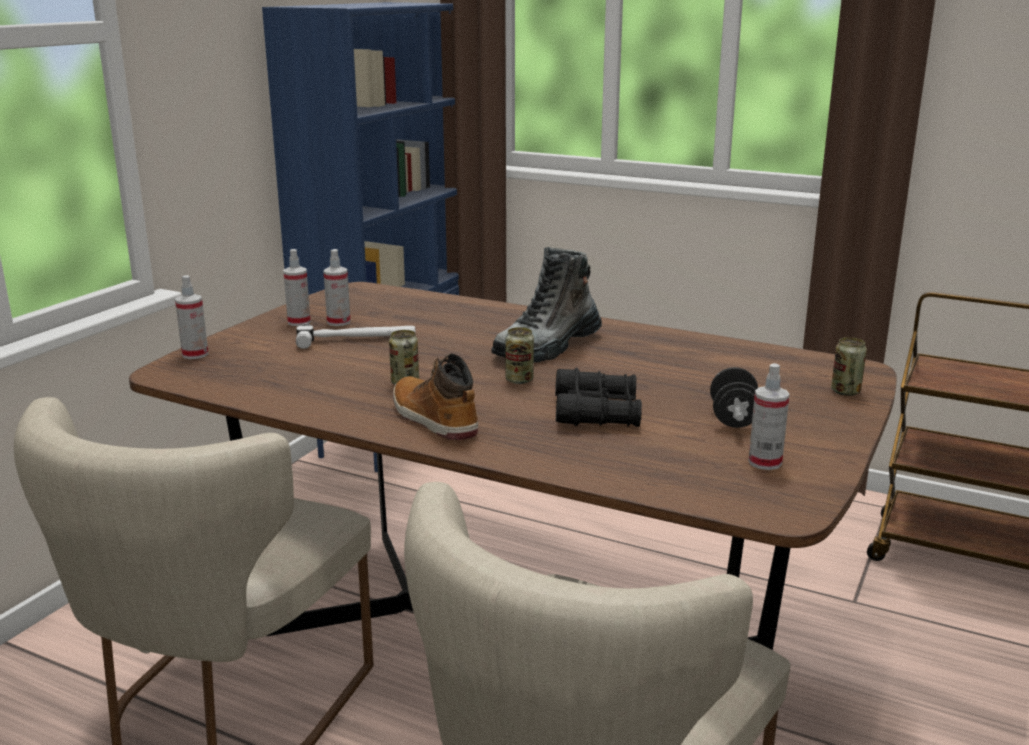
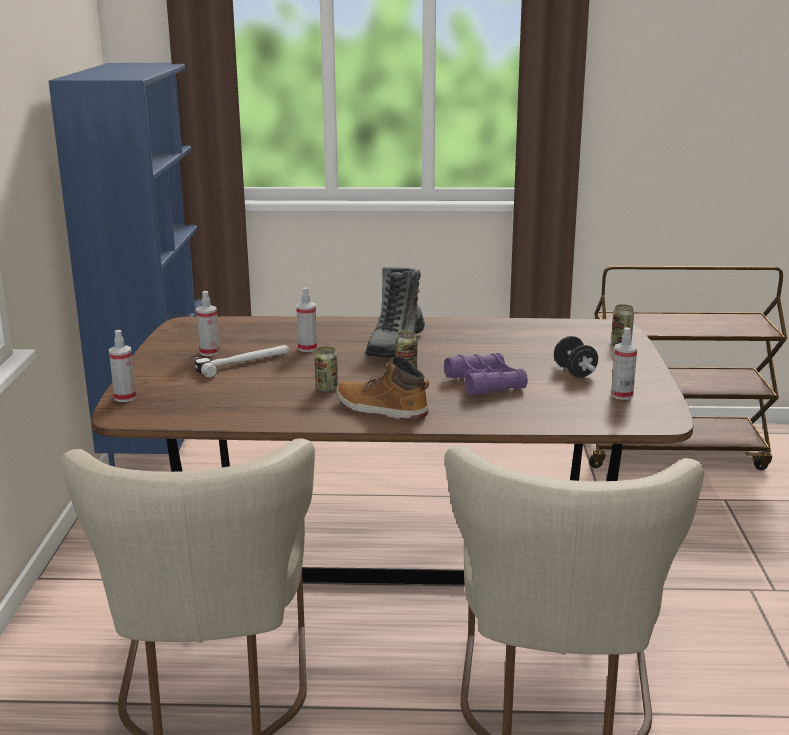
camera: 25 degrees left, 0 degrees up
(299, 322) = (176, 357): spray bottle -> spray bottle (307, 348)
(597, 412) = (485, 383): black binoculars -> purple binoculars

